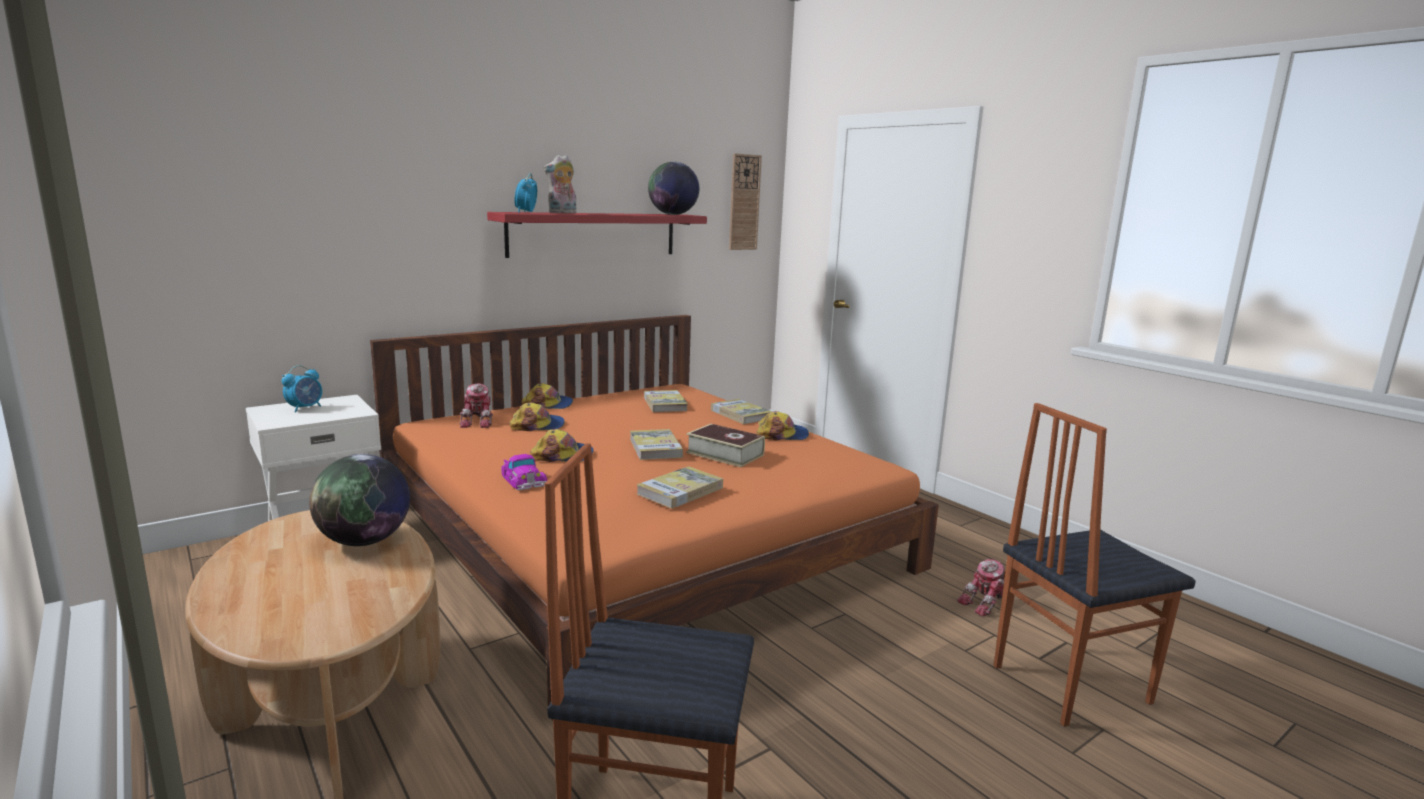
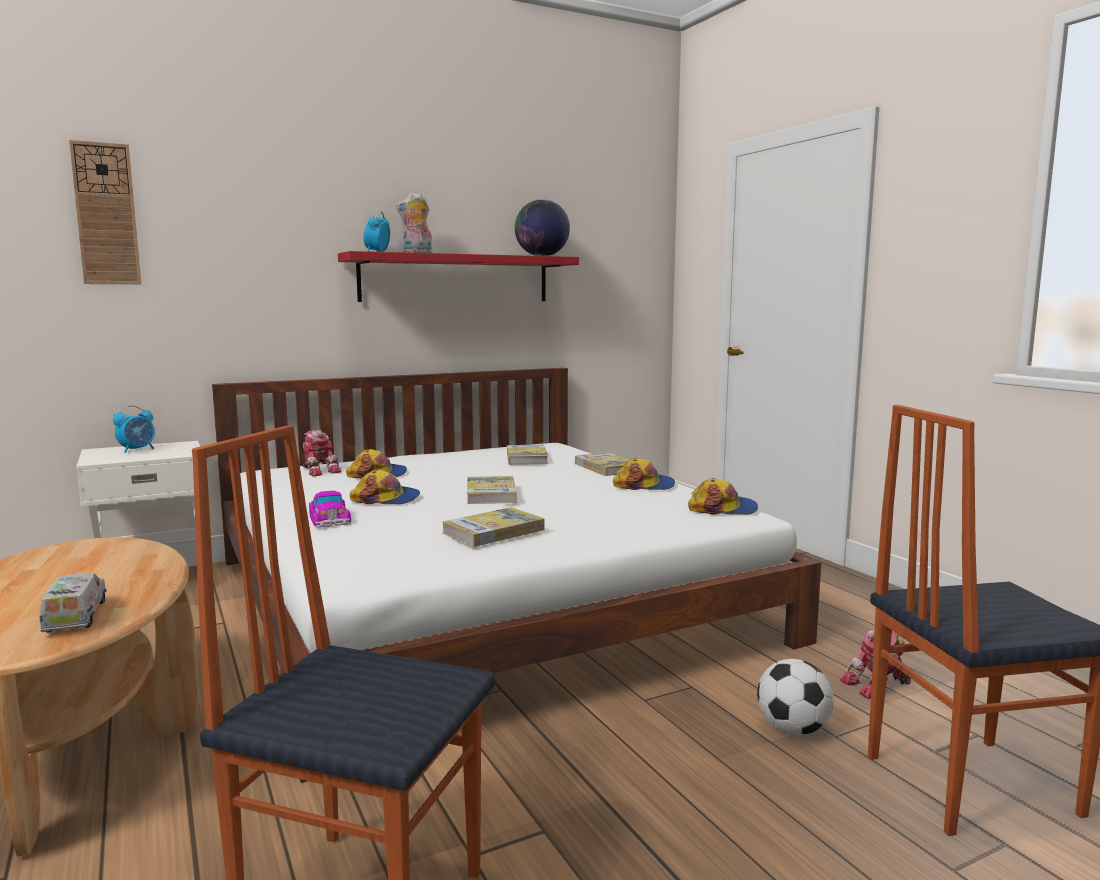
camera: 10 degrees right, 5 degrees down
(359, 599) = (76, 616): none -> toy truck
(364, 541) = (123, 566): globe -> none
(479, 422) = (319, 471): toy robot -> toy robot turned 45 degrees counterclockwise
(548, 404) = (401, 457): cap -> cap (723, 508)
(640, 535) = (481, 597): orange bed -> white bed
(725, 454) = (567, 500): book -> none
(744, 202) = (628, 246): wall clock -> wall clock (106, 214)
(933, 647) = (793, 729): none -> football

